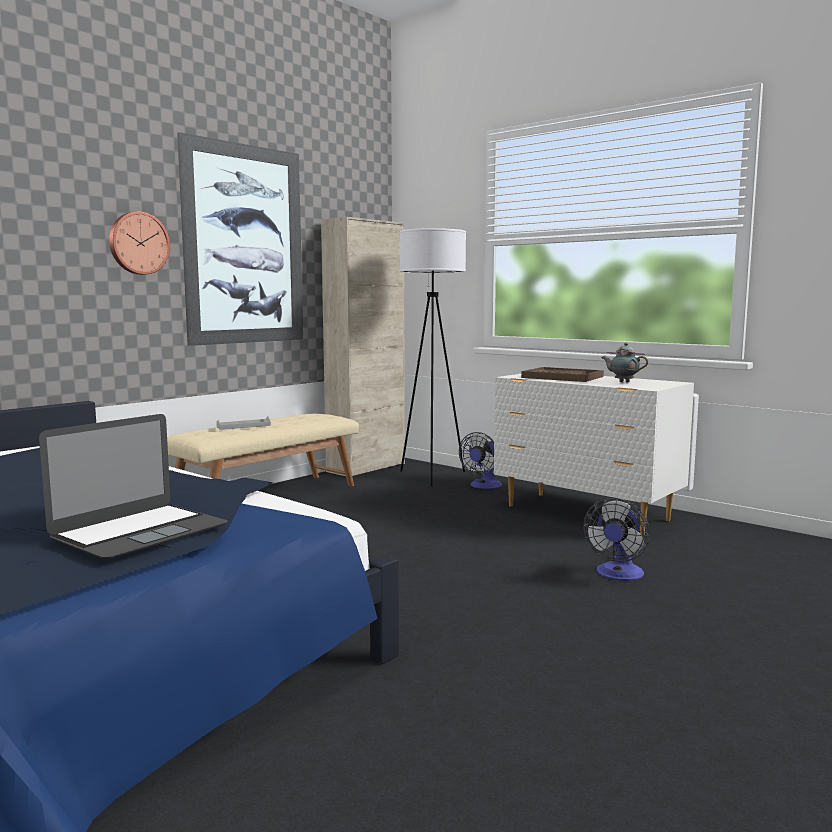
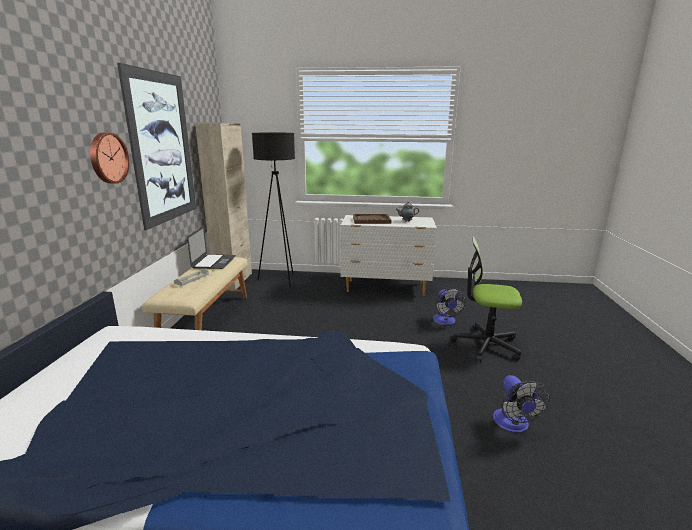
camera: 35 degrees left, 10 degrees up
(140, 531) = (377, 400): laptop -> laptop (214, 262)
(432, 476) = (280, 280): white floor lamp -> black floor lamp
(483, 486) = (316, 281): fan -> fan (513, 425)
(639, 622) = (485, 345): none -> office chair

